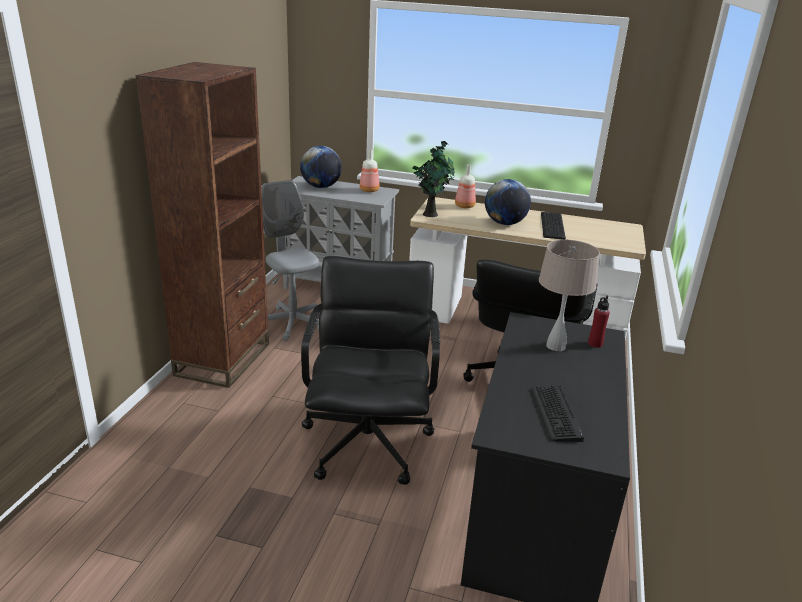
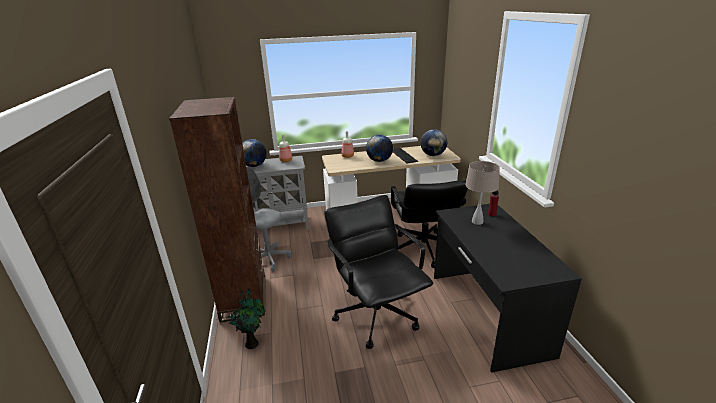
camera: 25 degrees left, 0 degrees up
(431, 214) = (335, 166): potted plant -> potted plant (252, 343)
(555, 413) = (517, 258): keyboard -> none
(602, 237) = (433, 155): none -> globe

